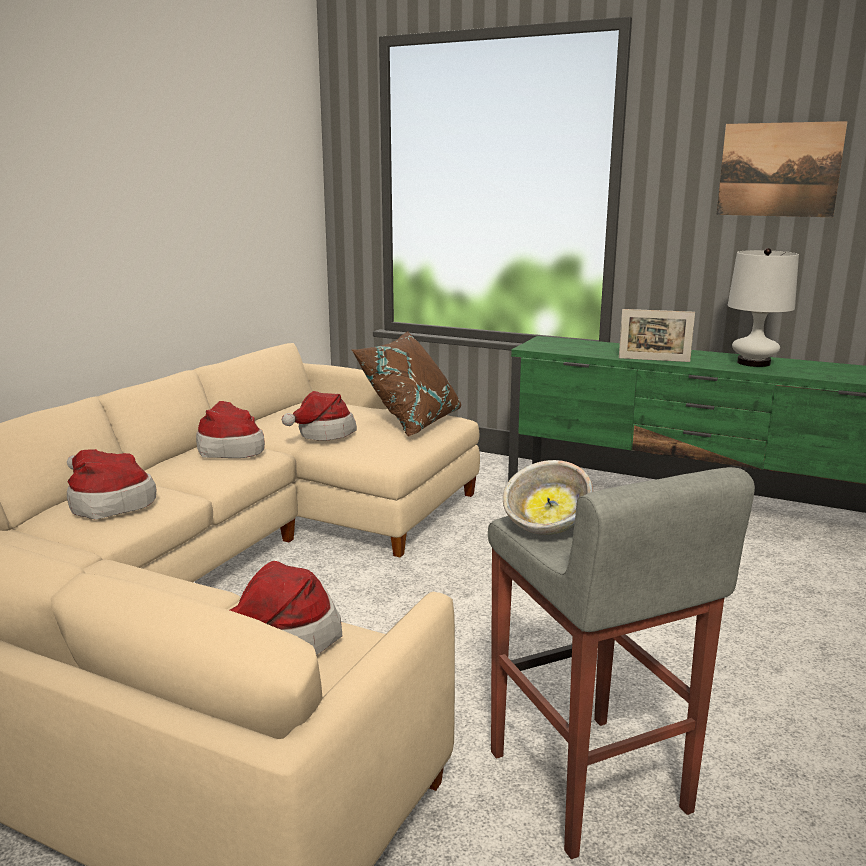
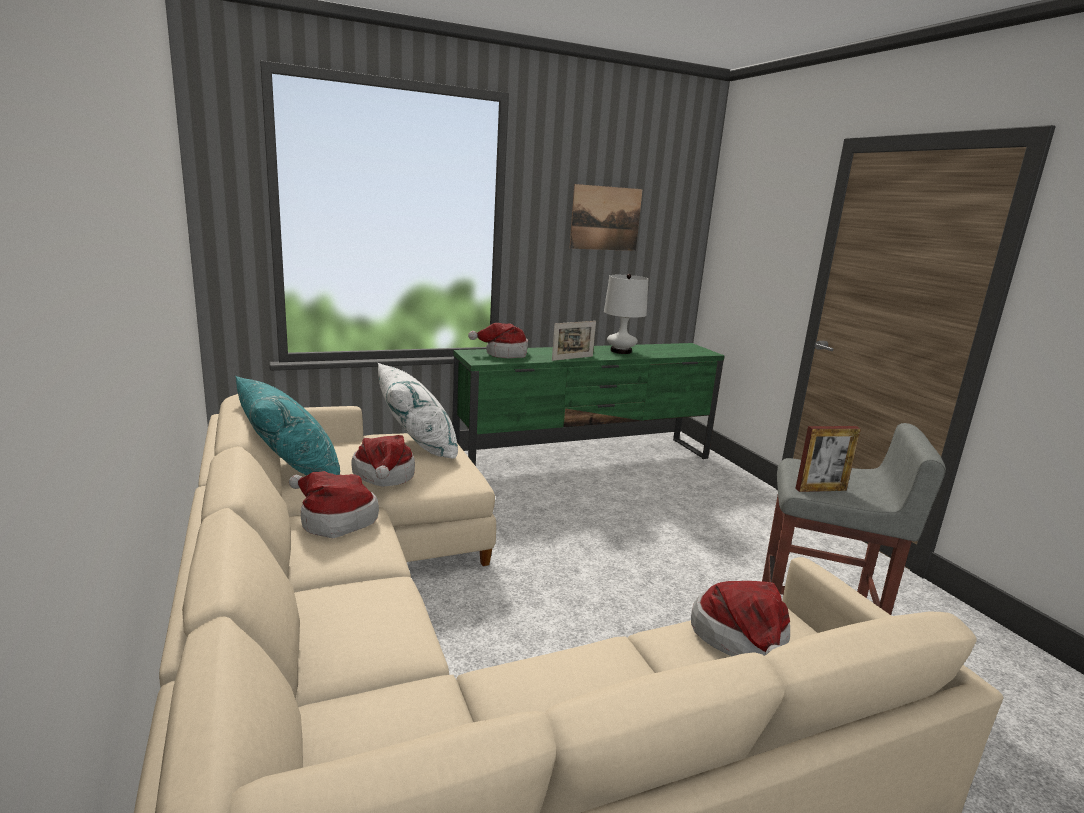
camera: 50 degrees left, 0 degrees up
(108, 503) = (359, 623): hat -> hat (504, 353)
(281, 412) = (290, 469): none -> turquoise pillow
(411, 423) = (416, 446): brown pillow -> white pillow
(546, 528) = (821, 489): bowl -> picture frame

